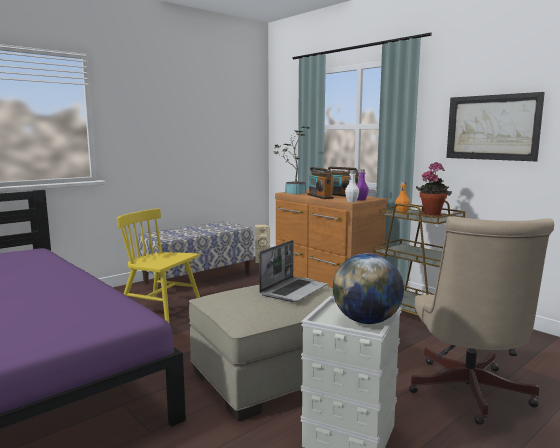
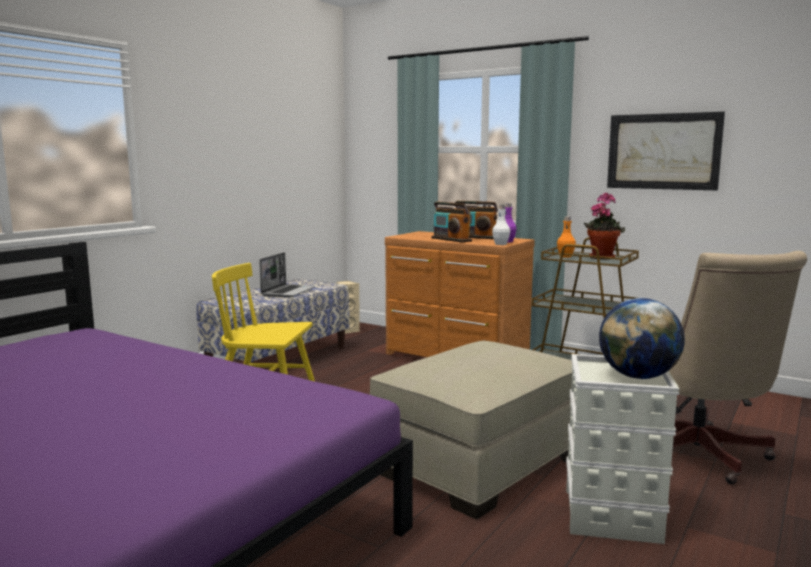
camera: 15 degrees left, 0 degrees up
(293, 193) = (408, 236): potted plant -> none
(293, 290) = (499, 354): laptop -> laptop (288, 292)

